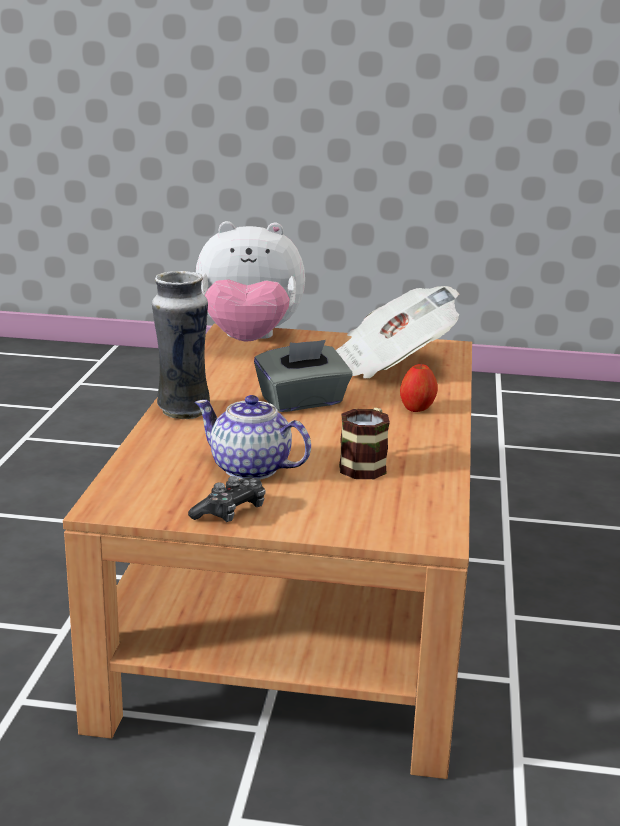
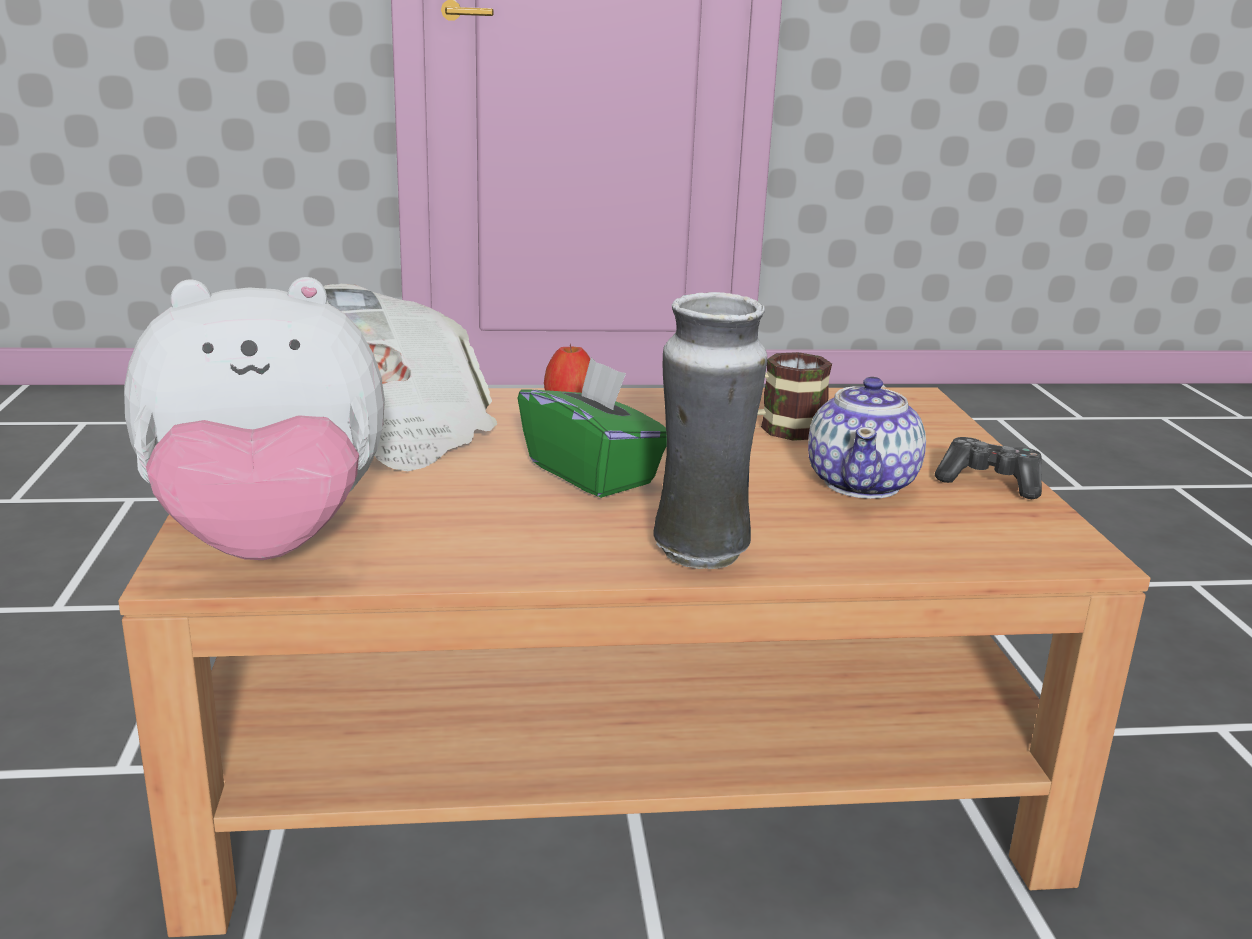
camera: 105 degrees left, 0 degrees up
(248, 341) = (268, 544): plush toy -> plush toy turned 90 degrees clockwise
(302, 402) = (592, 473): grey tissue box -> green tissue box

